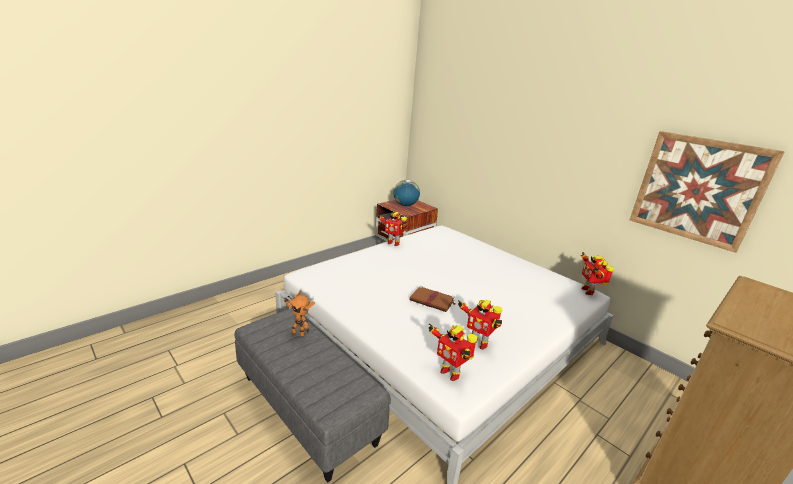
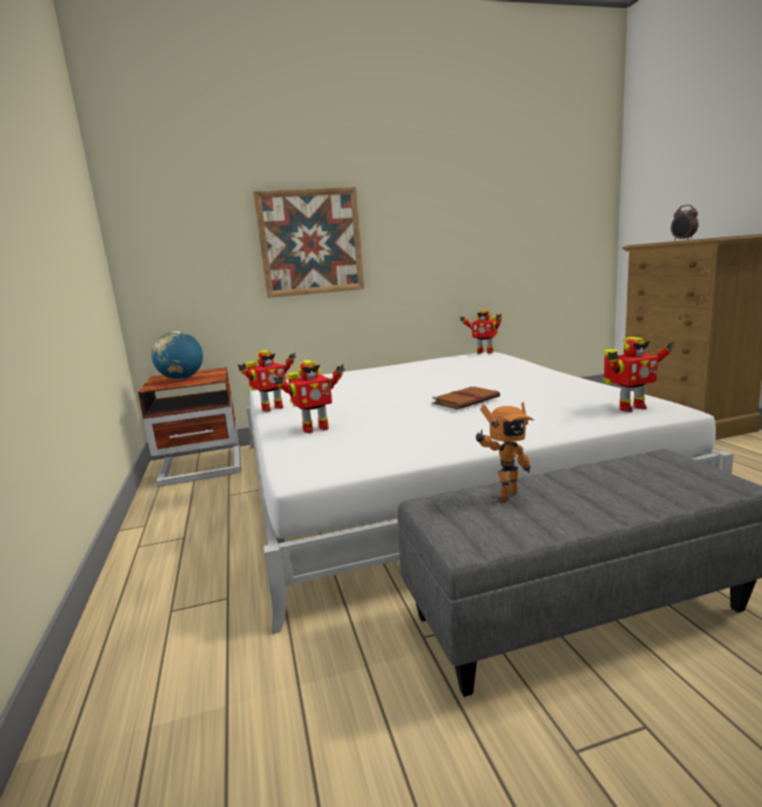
camera: 60 degrees left, 10 degrees down
(478, 342) = (567, 393): toy robot -> toy robot (314, 429)
(697, 189) = (515, 219): picture -> picture (311, 242)
(736, 305) = (683, 240): none -> alarm clock

